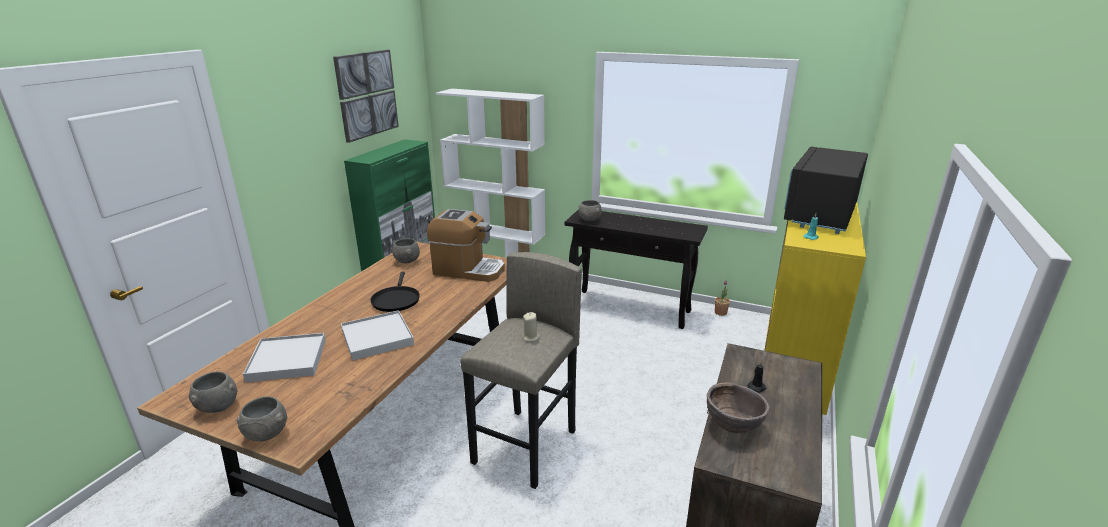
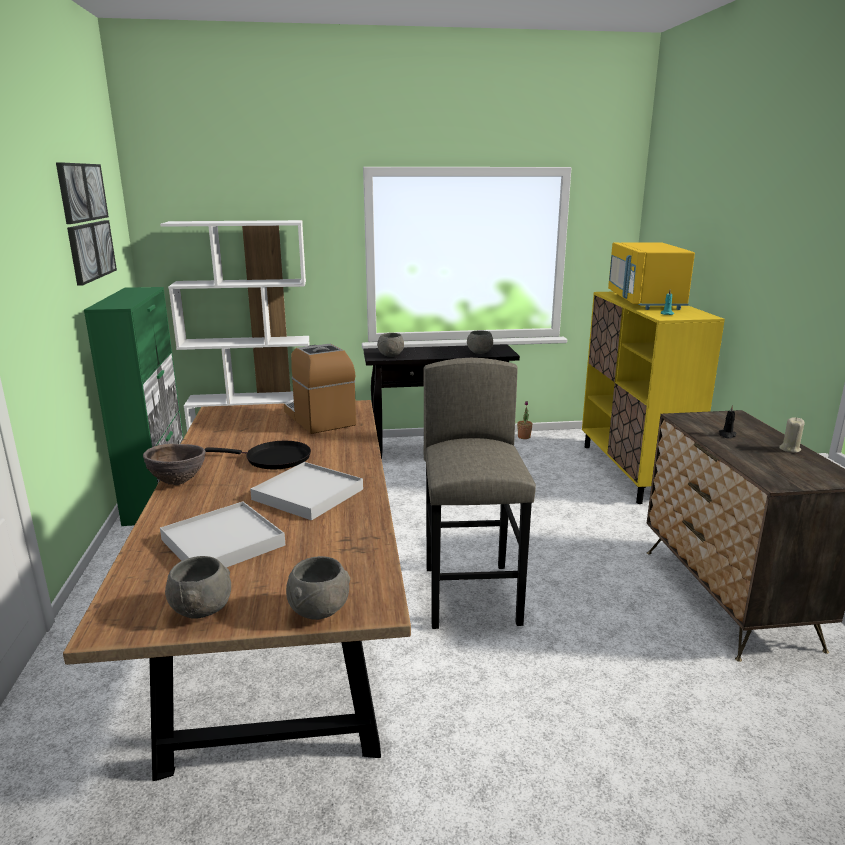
camera: 30 degrees left, 5 degrees down
(396, 300) = (274, 459): black frying pan -> black frying pan turned 45 degrees counterclockwise
(407, 262) = (229, 425): grey bowl -> grey bowl (480, 353)
(468, 270) = (318, 418): coffee machine -> coffee machine turned 105 degrees counterclockwise
(530, 337) = (485, 450): beige candle -> beige candle (789, 449)
(733, 427) = (753, 462): brown bowl -> brown bowl (178, 482)
(820, 215) = (644, 302): black microwave -> yellow microwave

